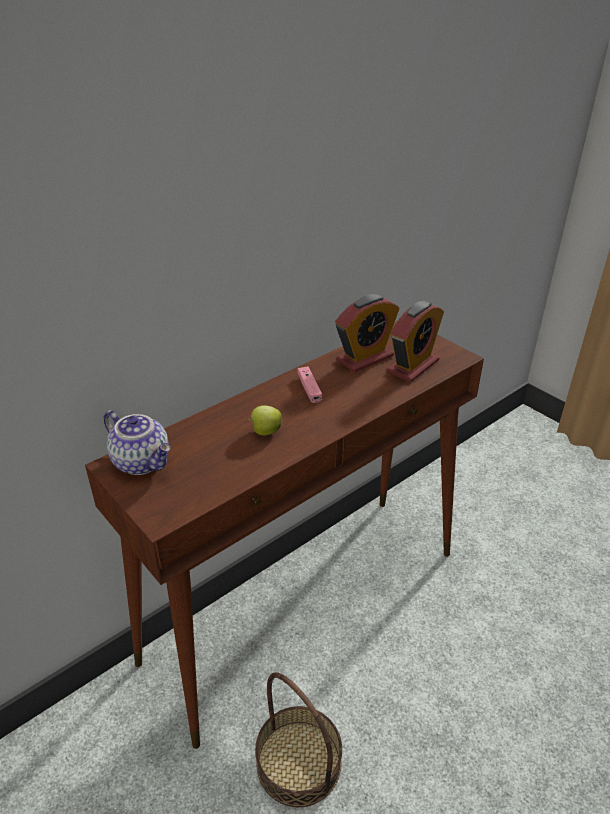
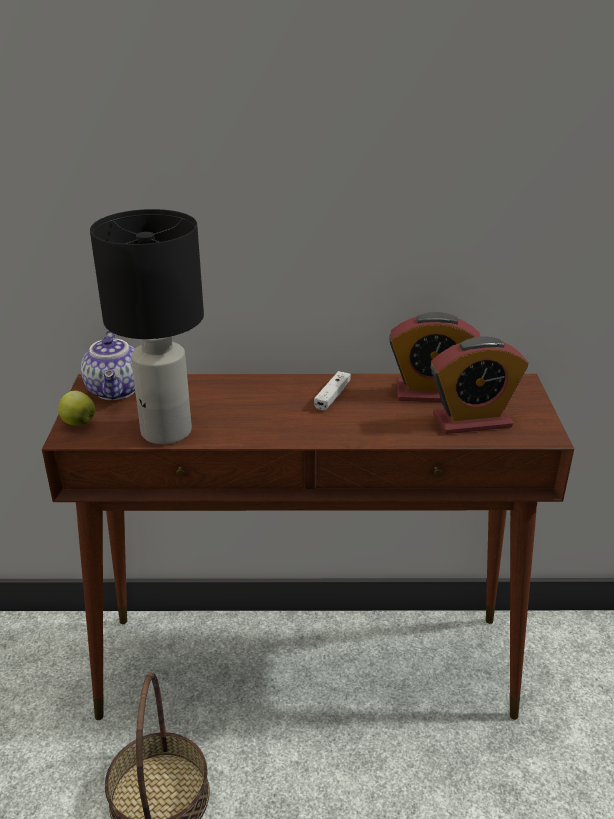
camera: 40 degrees right, 5 degrees down
(234, 474) = (166, 432): none -> black table lamp
(265, 431) = (240, 412): apple -> apple (78, 422)
(309, 389) = (332, 396): pink game controller -> white game controller

